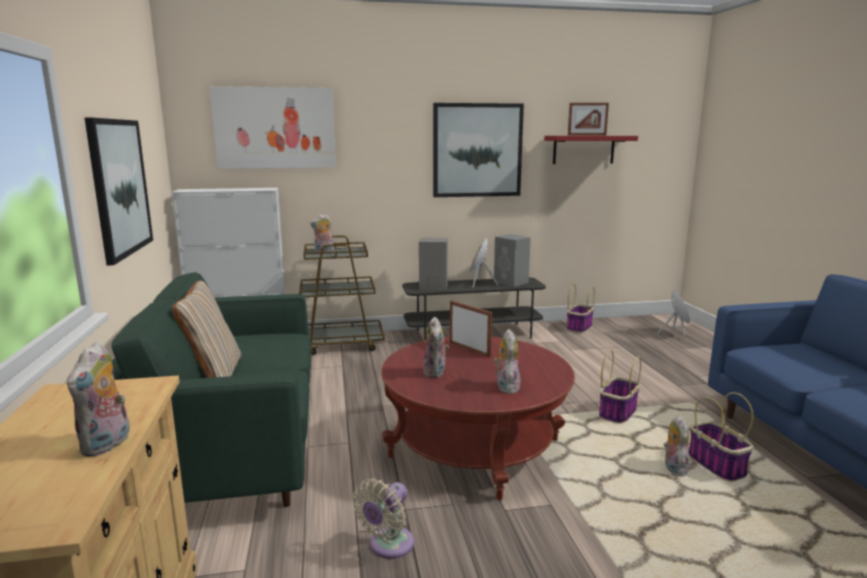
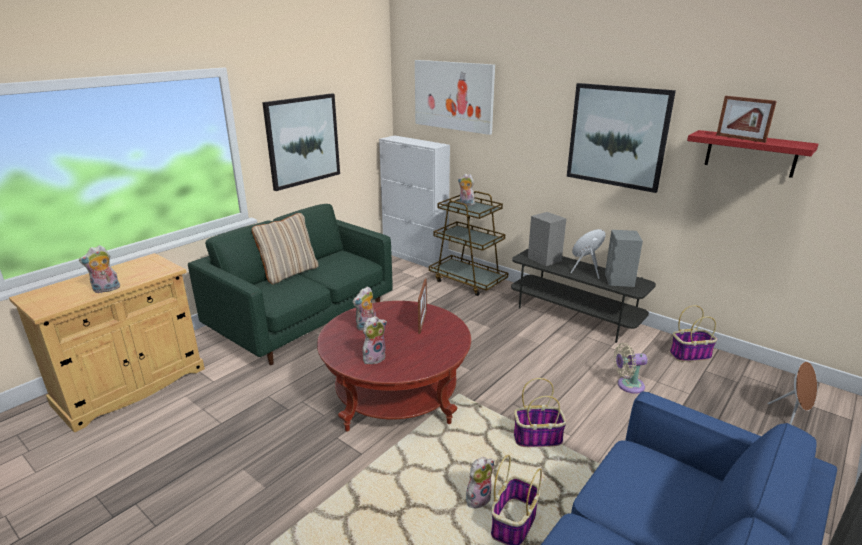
camera: 50 degrees right, 10 degrees up
(388, 546) = (264, 412): beige fan -> beige fan (627, 385)

